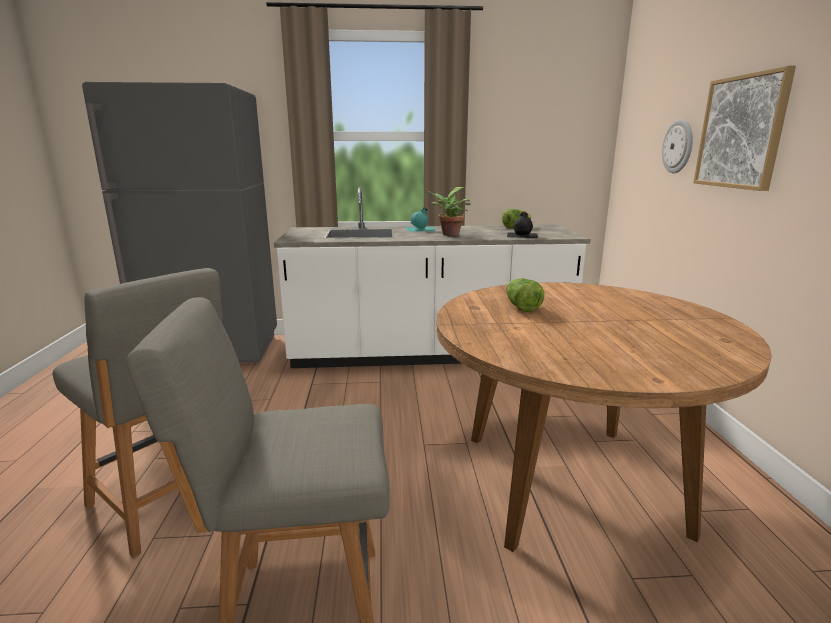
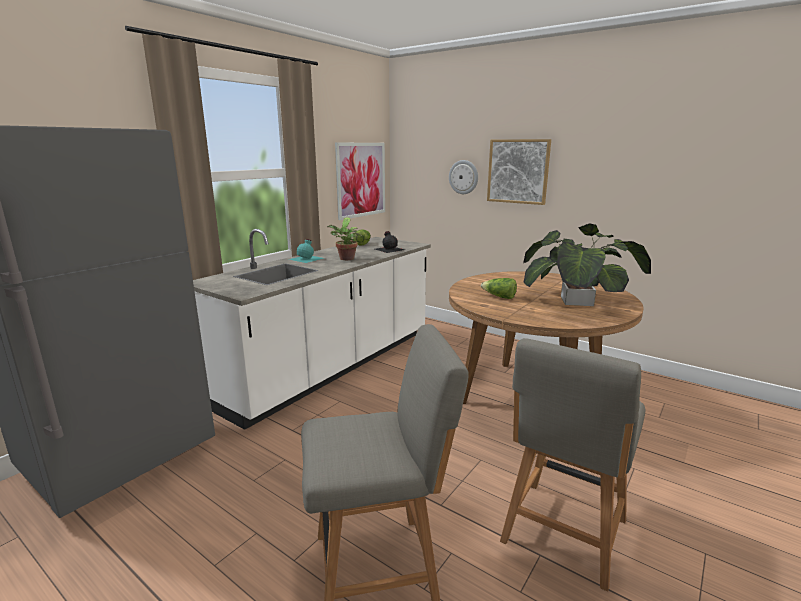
camera: 50 degrees left, 0 degrees up
(555, 151) = (361, 180): none -> picture
(613, 342) = (576, 301): none -> potted plant

